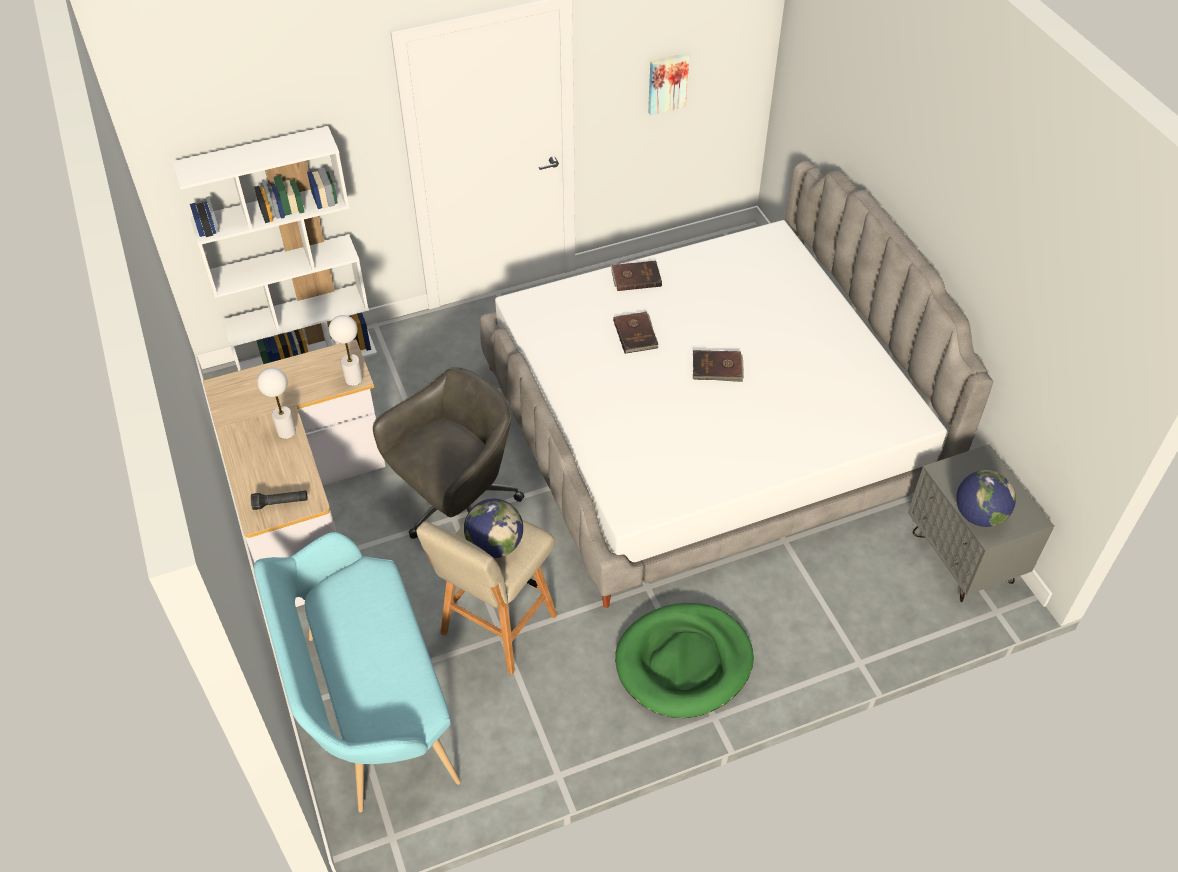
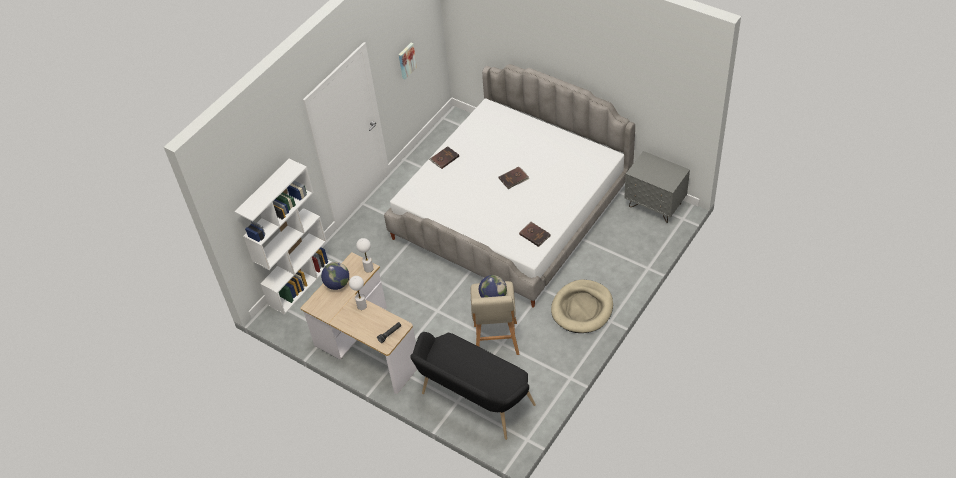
camera: 30 degrees left, 0 degrees up
(370, 707) = (473, 402): turquoise bench -> black bench
(457, 506) = (434, 305): grey office chair -> none
(636, 334) = (467, 183): brown book -> brown book (535, 234)
(684, 662) = (582, 308): green dog bed -> beige dog bed
(978, 515) = (660, 181): globe -> globe (337, 284)

